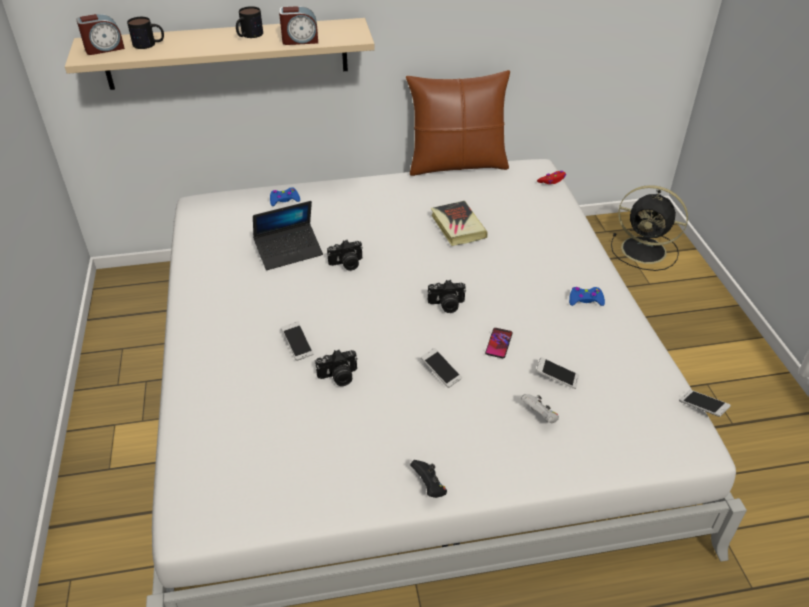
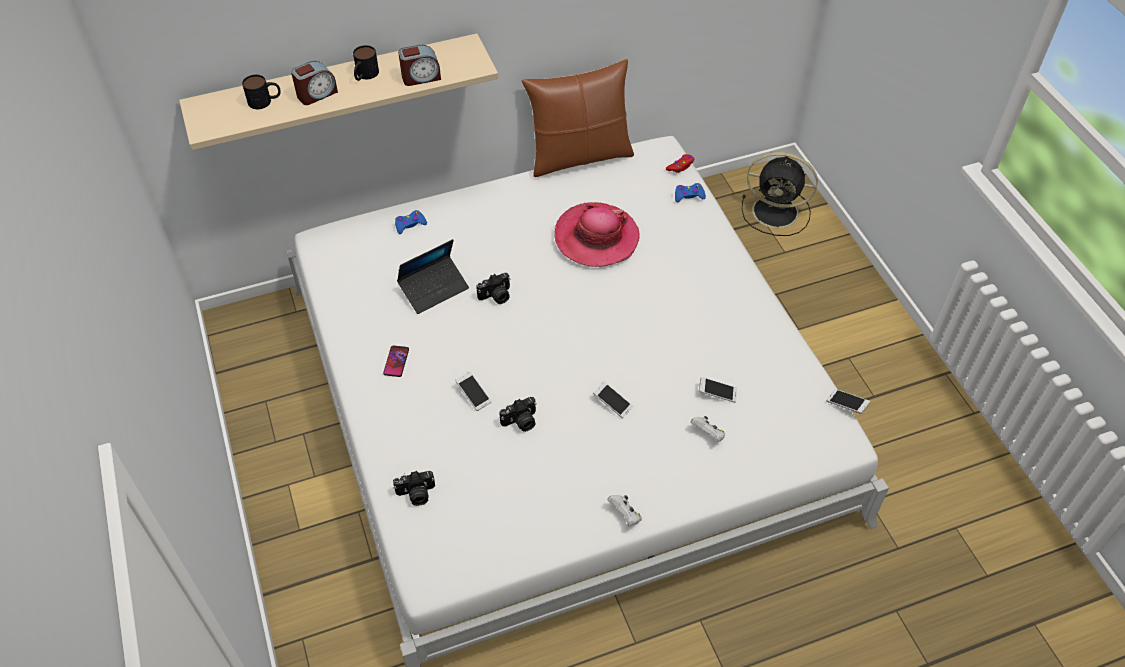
camera: 10 degrees left, 10 degrees up
(104, 48) = (220, 113): alarm clock -> alarm clock (316, 94)
(429, 487) = (625, 515): black game controller -> white game controller
(446, 305) = (603, 331): camera -> camera (416, 494)
(457, 227) = (596, 237): book -> hat
(498, 343) = (659, 365): phone -> phone (396, 361)
(585, 300) = (732, 306): blue game controller -> blue game controller (688, 195)

